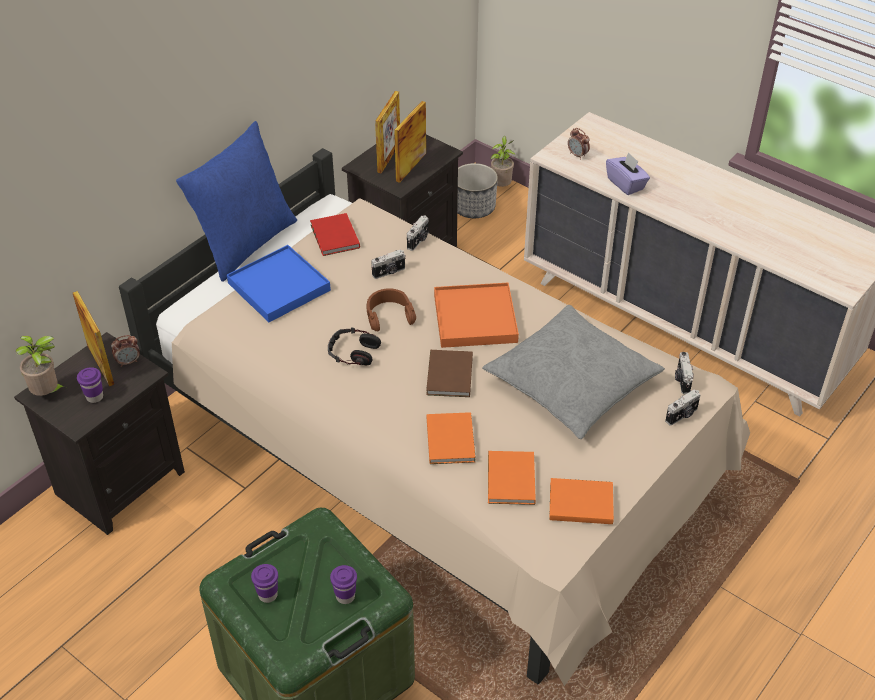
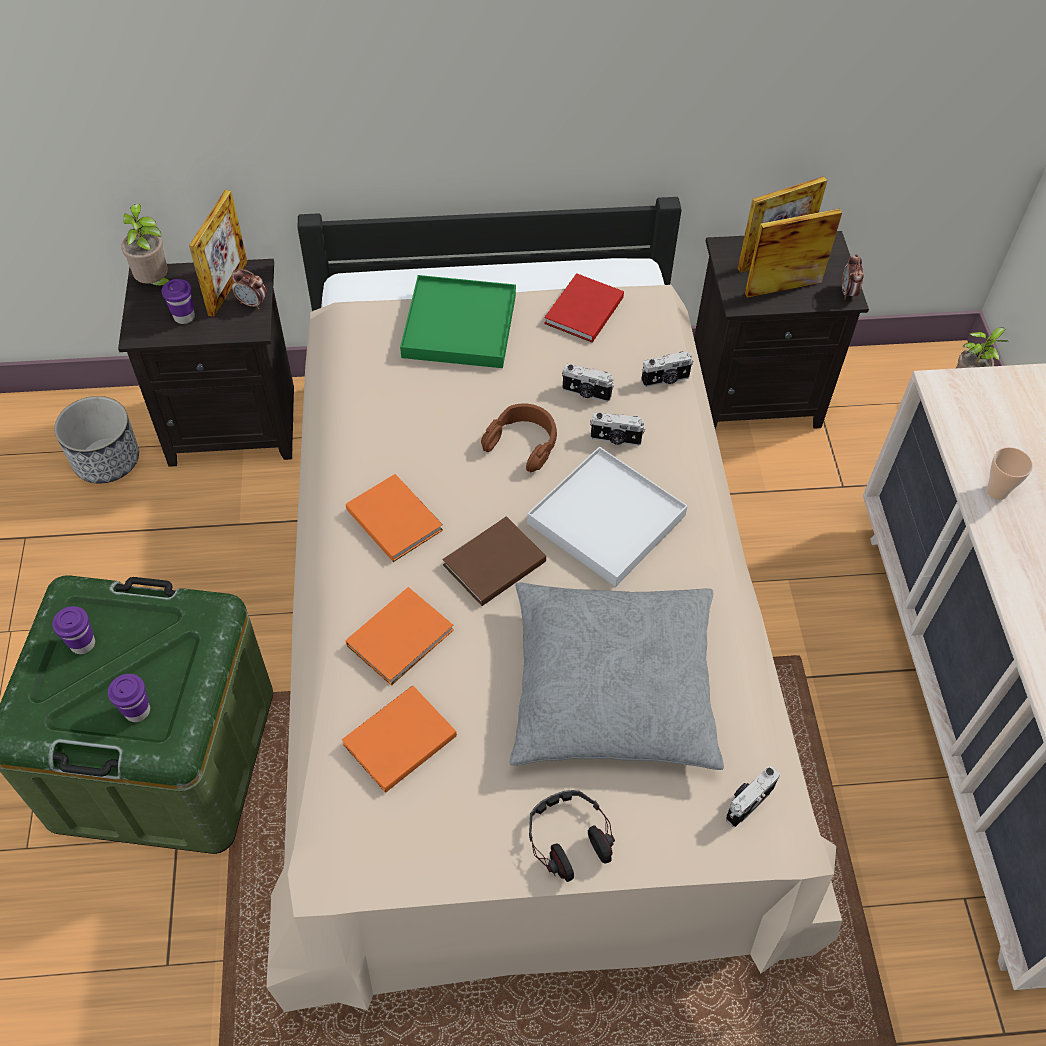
camera: 45 degrees right, 10 degrees up
(245, 243) = (493, 255): blue pillow -> none
(279, 286) = (460, 326): blue tray -> green tray
(353, 352) = (436, 455): headphones -> headphones (569, 838)
(473, 207) = (900, 393): planter -> planter (107, 460)
(475, 319) = (606, 520): orange tray -> white tray
(577, 155) = (980, 408): alarm clock -> alarm clock (848, 292)
(579, 502) = (432, 836): orange book -> orange book (394, 517)
(626, 184) = (996, 491): purple tissue box -> cup
(682, 415) = (687, 846): camera -> camera (615, 439)

